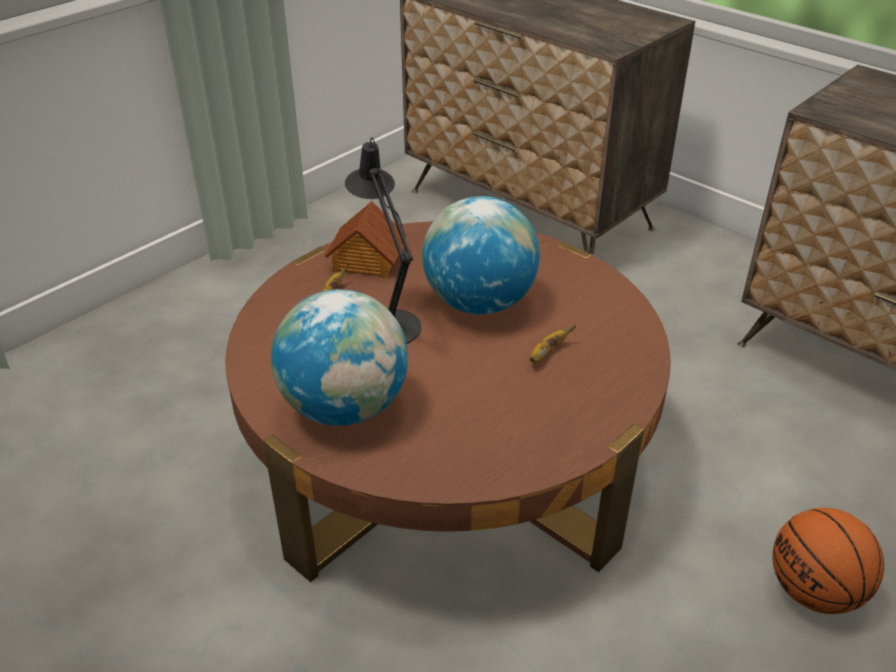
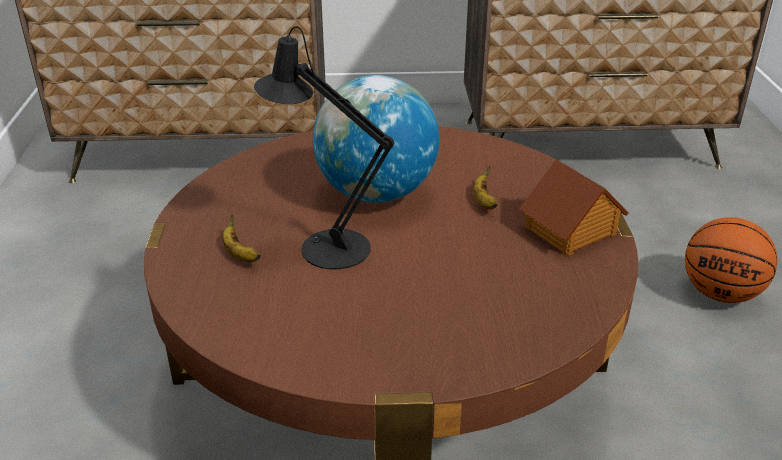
camera: 45 degrees left, 5 degrees down
(345, 407) = (403, 330): globe -> none
(366, 261) = (224, 211): toy house -> toy house (571, 231)

